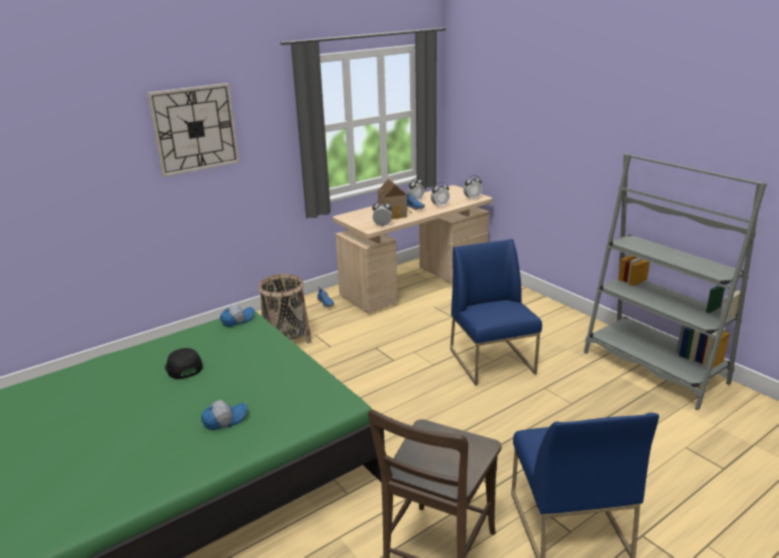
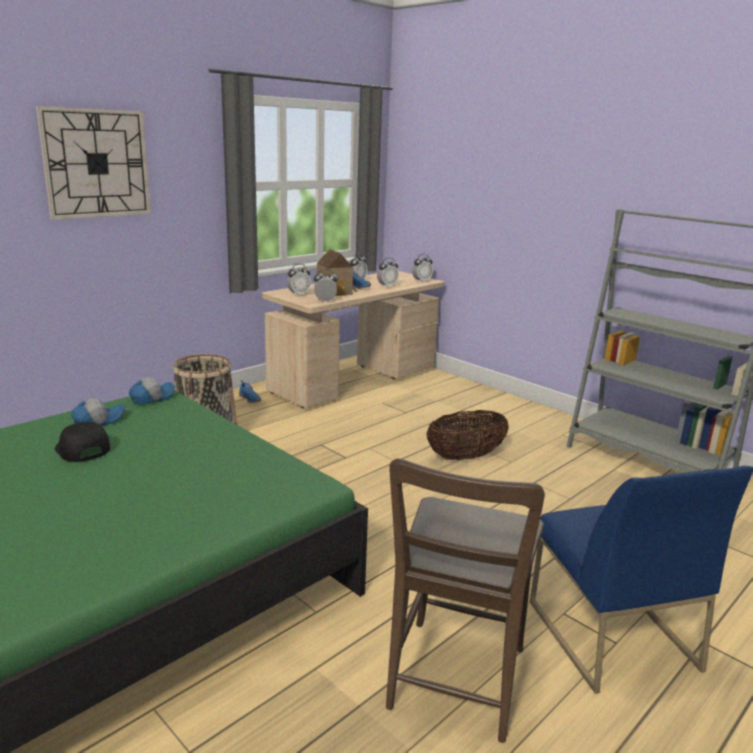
camera: 10 degrees left, 5 degrees down
(225, 419) = (151, 507): cap -> cap (98, 420)
(362, 218) = (299, 294): none -> alarm clock
(492, 361) = (465, 457): blue chair -> basket

